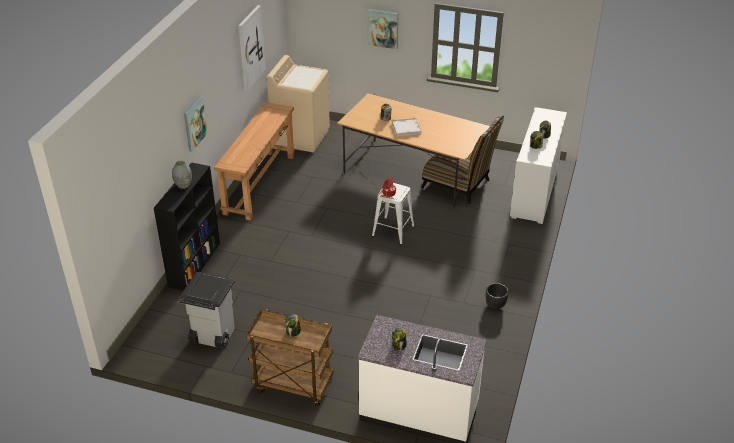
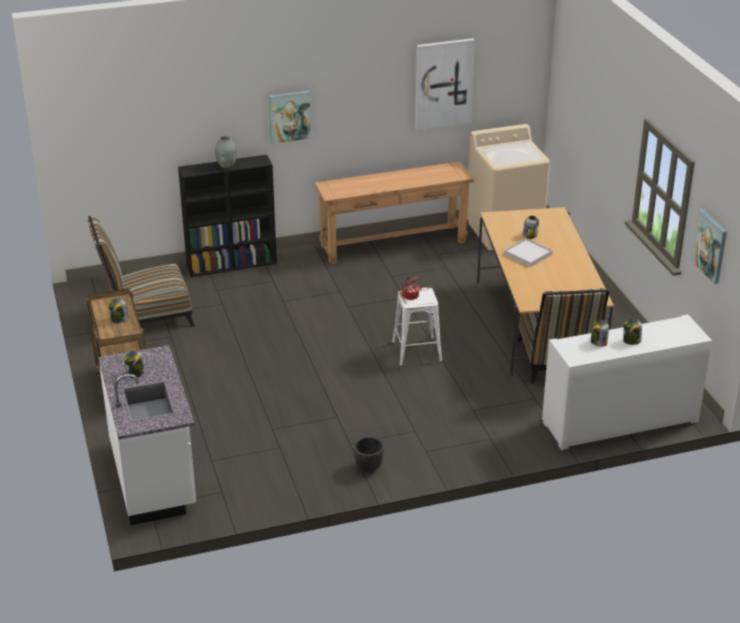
camera: 55 degrees right, 5 degrees down
(212, 336) = (146, 316): grey trash can -> chair
(383, 28) = (607, 132): picture -> picture (710, 245)

